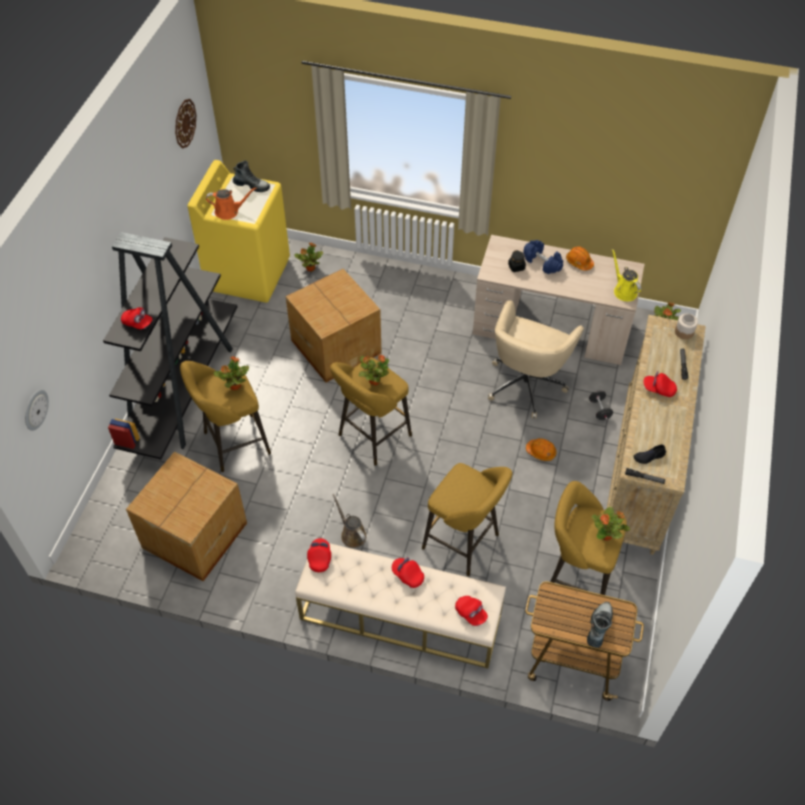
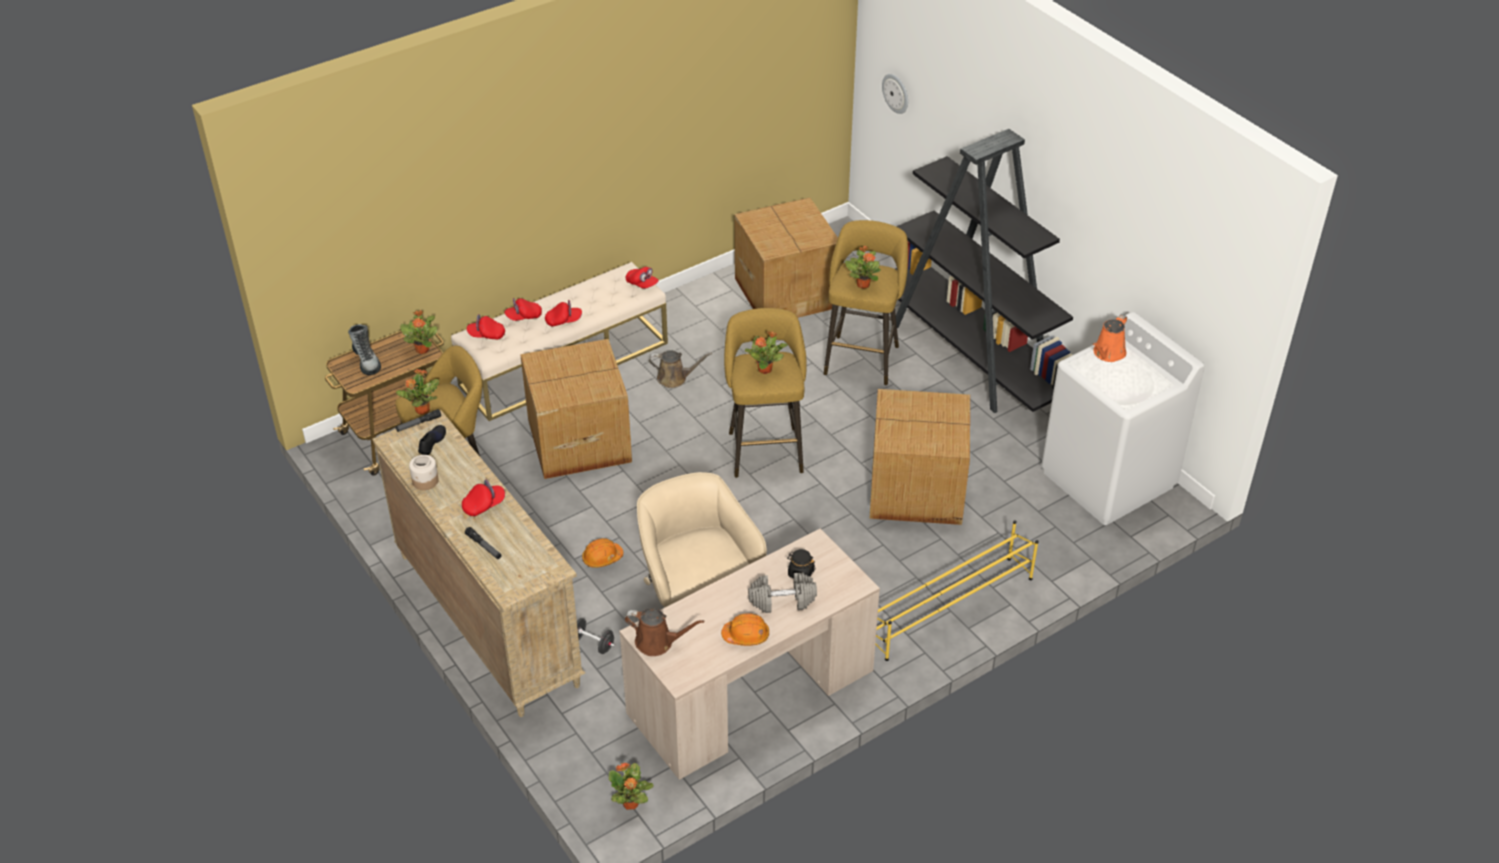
camera: 130 degrees right, 10 degrees down
(138, 323) = (947, 180): red cap -> red cap (523, 317)
(185, 123) = (1192, 256): wall clock -> none
(248, 273) = (1108, 480): yellow washing machine -> white washing machine
(252, 186) = (1140, 390): boot -> none
(310, 268) = (1068, 534): potted plant -> potted plant (422, 349)
(413, 286) = (948, 608): none -> yellow shoe rack
(464, 543) = (577, 440): yellow stool -> cardboard box
(542, 263) = (782, 601): blue dumbbell -> grey dumbbell
(624, 290) = (658, 642): yellow watering can -> brown watering can
(684, 332) = (518, 583): jar -> jar (425, 481)

